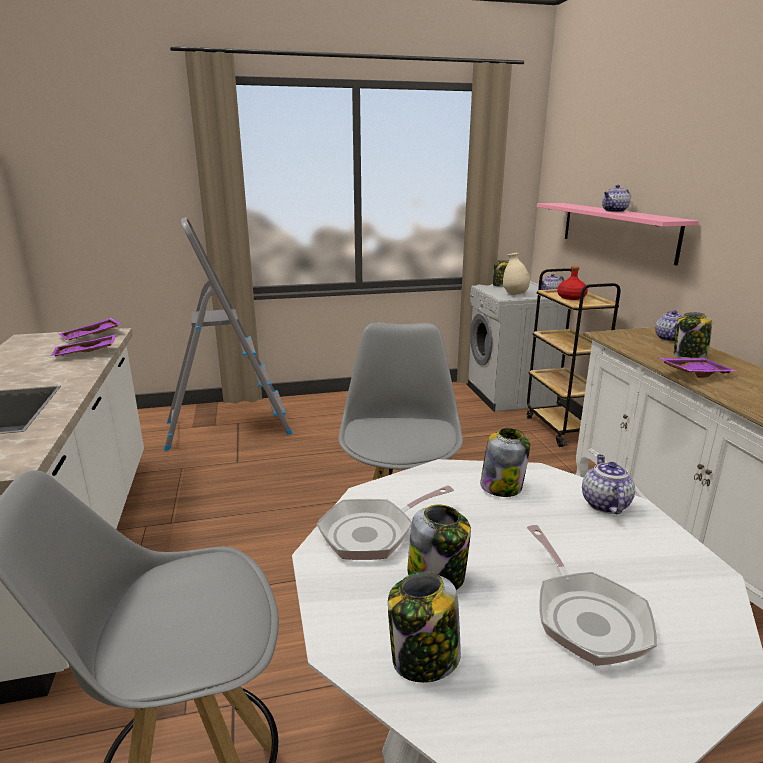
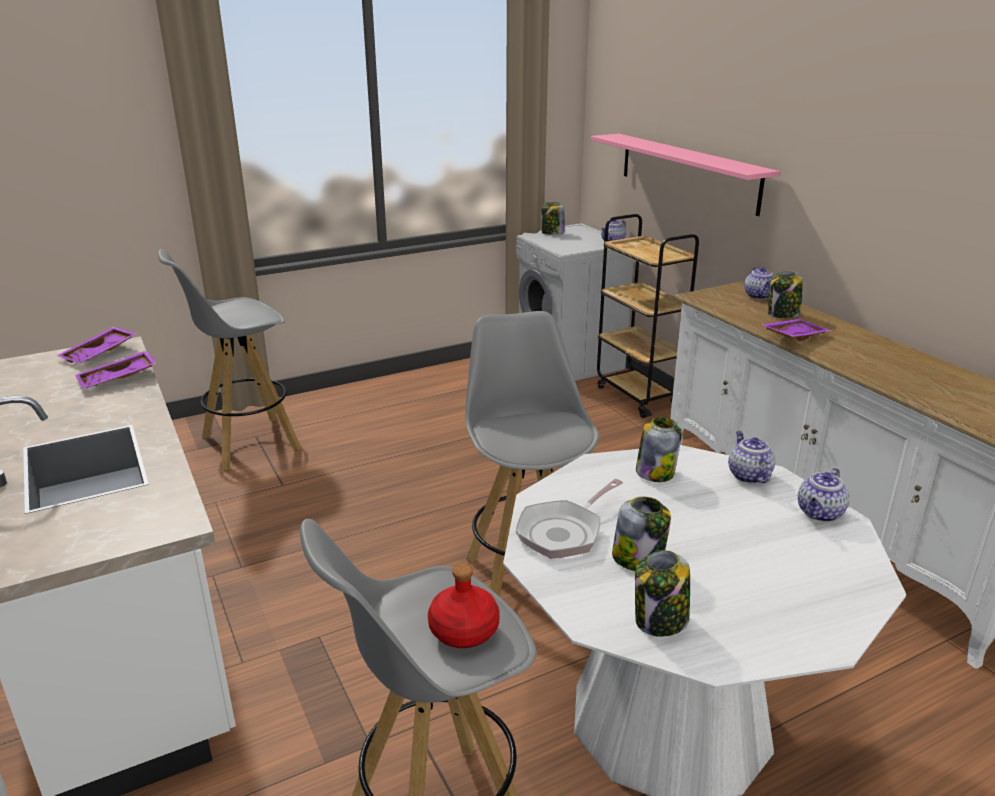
camera: 15 degrees left, 5 degrees up
(229, 427) = (248, 443): grey step ladder -> grey stool
(515, 294) = (573, 245): beige vase -> none
(571, 297) = (644, 250): red bottle -> red bottle (464, 631)
(586, 616) = (766, 568): frying pan -> none
(614, 211) = (687, 154): teapot -> teapot (820, 513)

